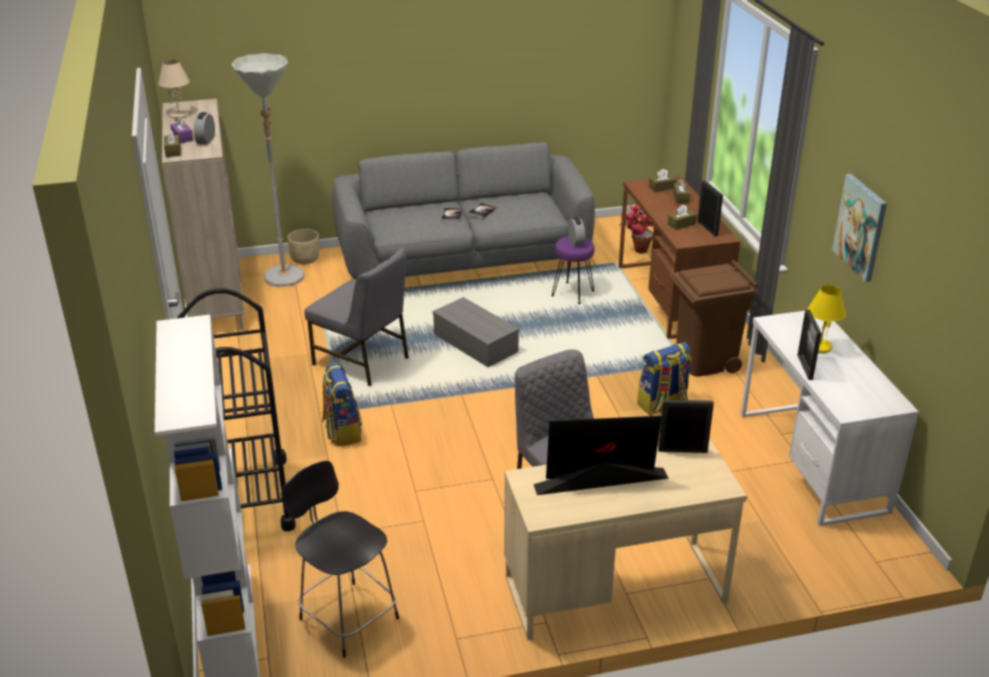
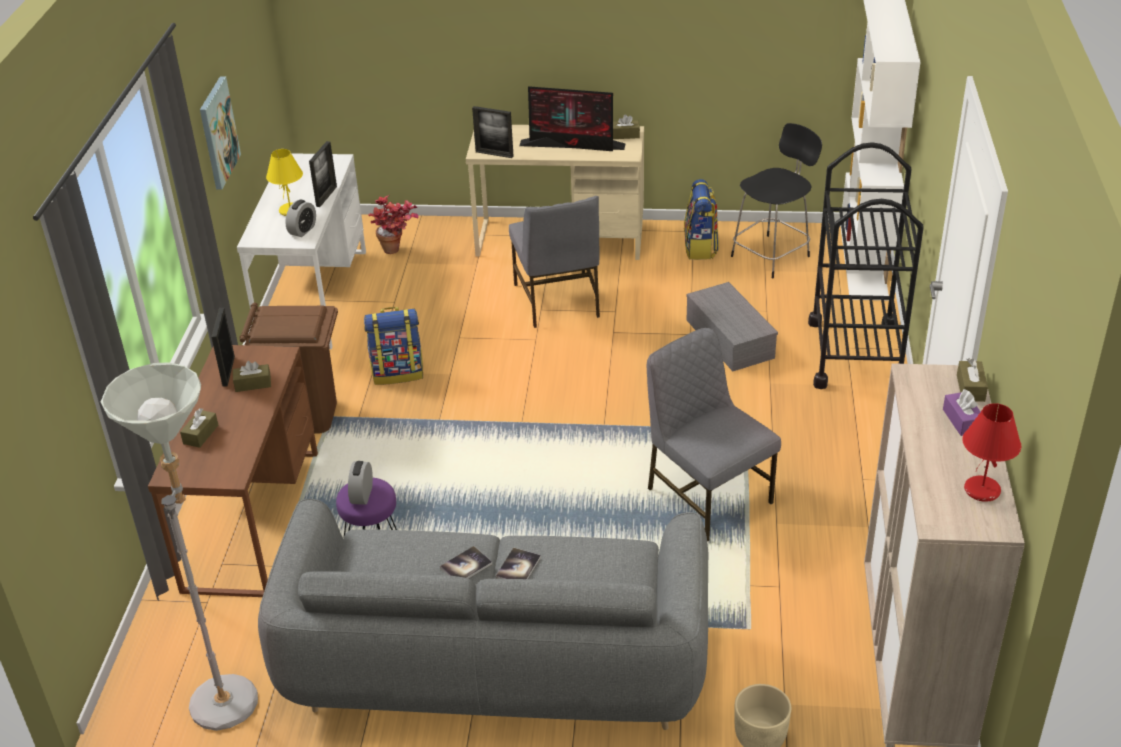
camera: 160 degrees left, 5 degrees up
(179, 115) = (981, 491): beige table lamp -> red table lamp
(206, 140) = (922, 407): alarm clock -> alarm clock (302, 230)
(285, 281) = (799, 683): grey floor lamp -> grey floor lamp (228, 691)
(342, 431) = (749, 406): backpack -> backpack (701, 248)
(346, 616) = (772, 255): black chair -> black chair turned 105 degrees counterclockwise
(477, 343) = (552, 494): grey storage box -> grey storage box (728, 338)
(635, 251) = (213, 628): potted plant -> potted plant (397, 251)
(662, 188) = (204, 461): brown tissue box -> brown tissue box (625, 135)

